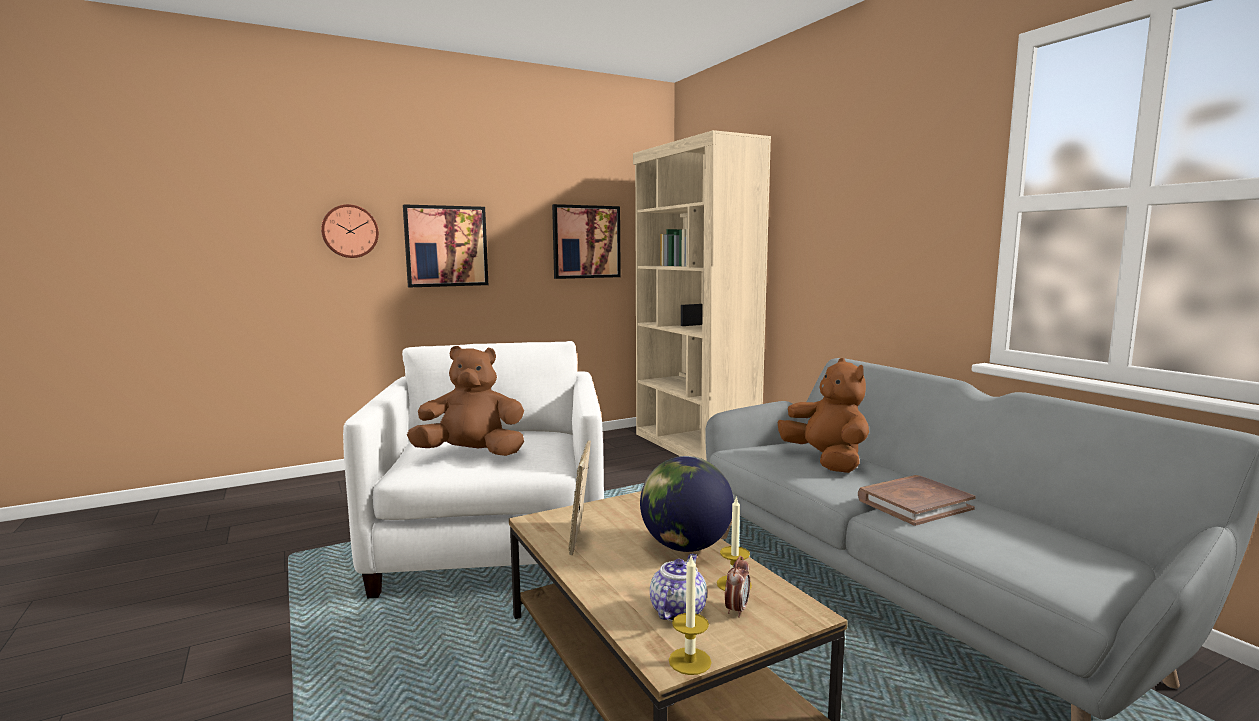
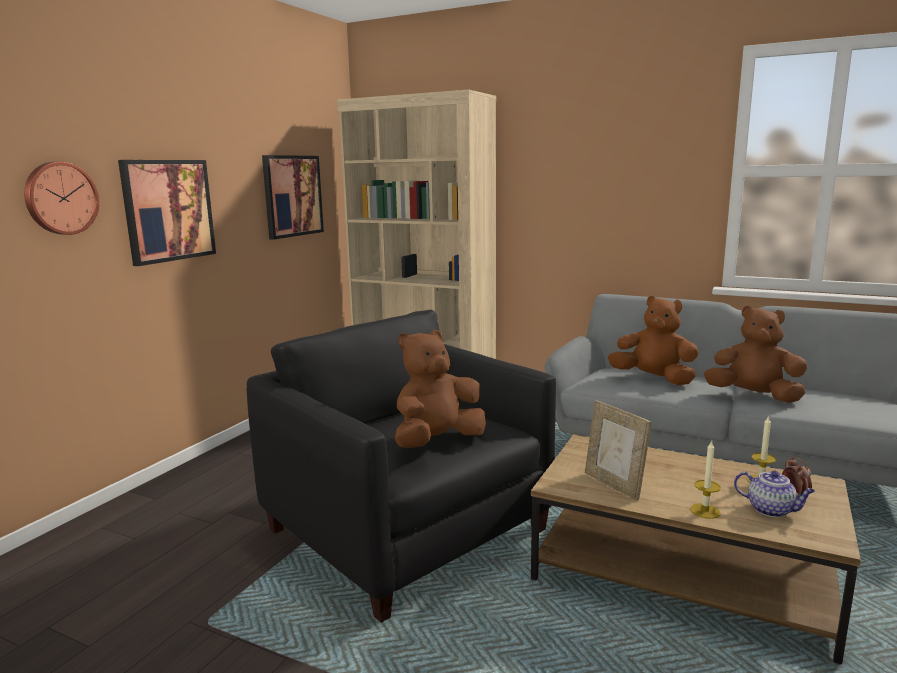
camera: 35 degrees left, 5 degrees up
(493, 545) = (407, 531): white armchair -> black armchair
(677, 611) = (771, 510): teapot -> teapot turned 135 degrees clockwise
(685, 546) = (686, 467): globe -> none
(690, 661) = (837, 535): candle -> candle (705, 511)
(914, 504) = (753, 396): brown book -> brown plush toy

